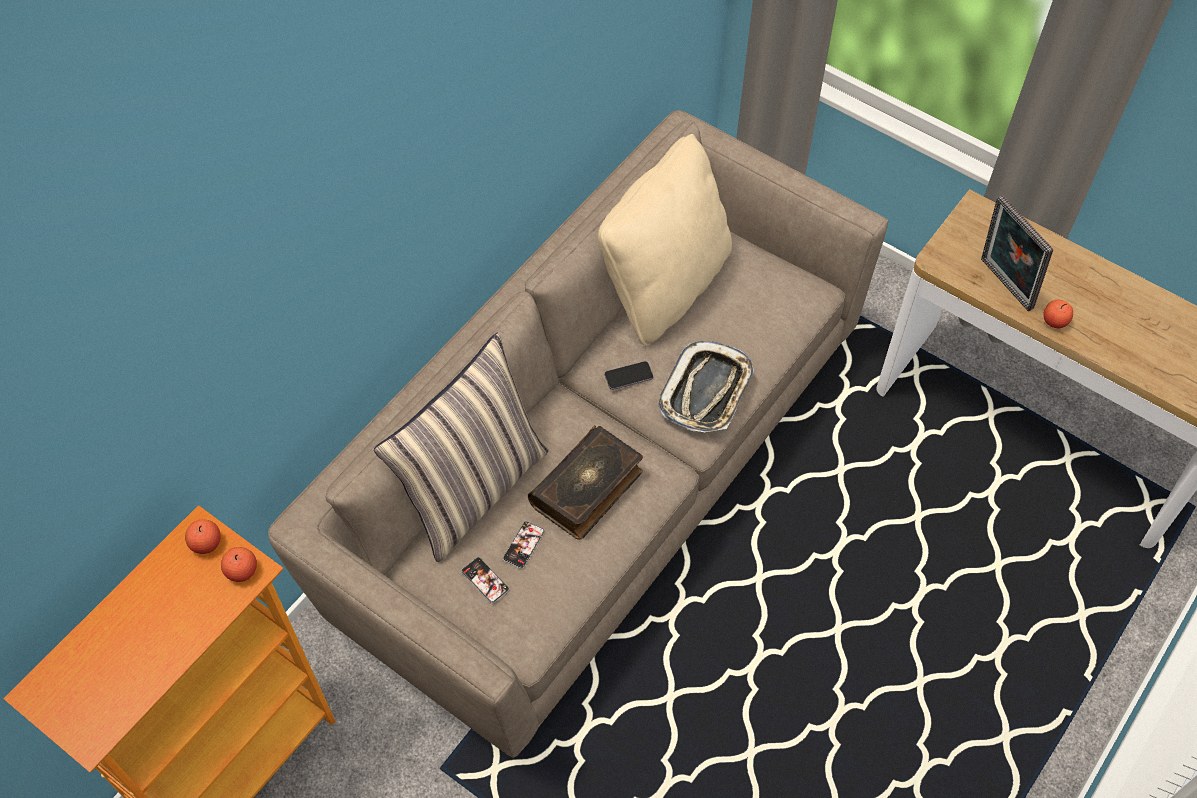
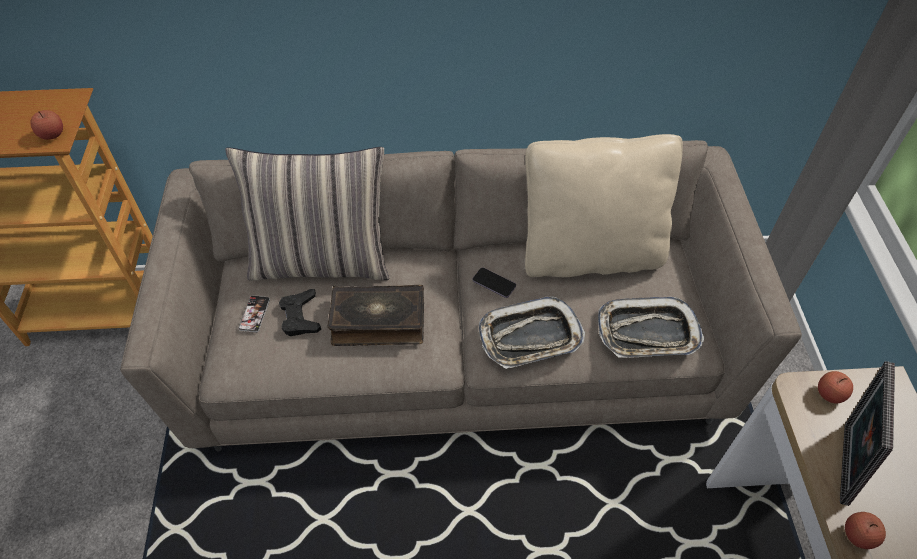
camera: 50 degrees right, 5 degrees down
(206, 543) = (64, 107): apple -> apple (829, 394)
(524, 545) = (300, 316): phone -> black game controller
(775, 311) = (647, 333): none -> tray

